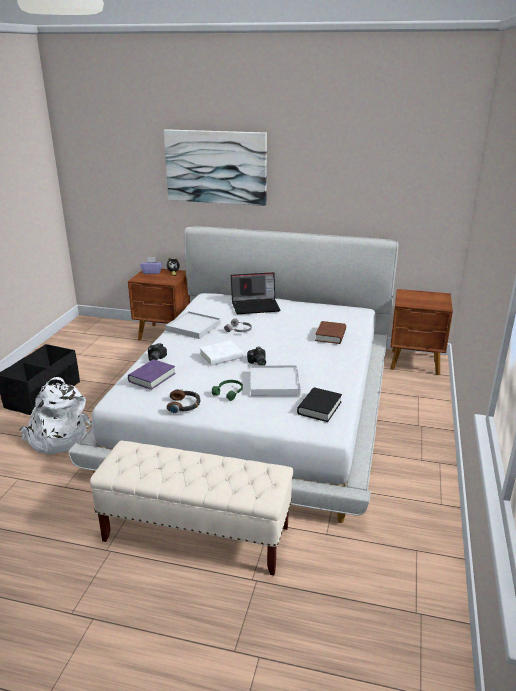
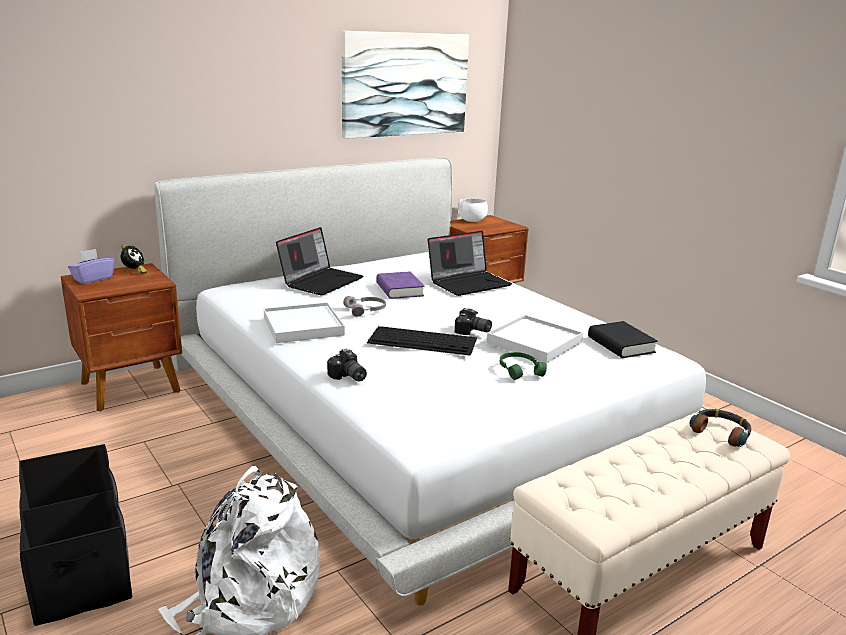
camera: 50 degrees left, 5 degrees down
(152, 377) = (410, 394): purple book -> purple book (399, 290)
(184, 405) = (514, 404): headphones -> headphones (720, 432)
(216, 167) = (186, 75): picture -> picture (405, 84)
(221, 356) = (423, 340): white book -> keyboard
(330, 335) = (469, 283): brown book -> laptop
(421, 294) = (471, 221): none -> white bowl

